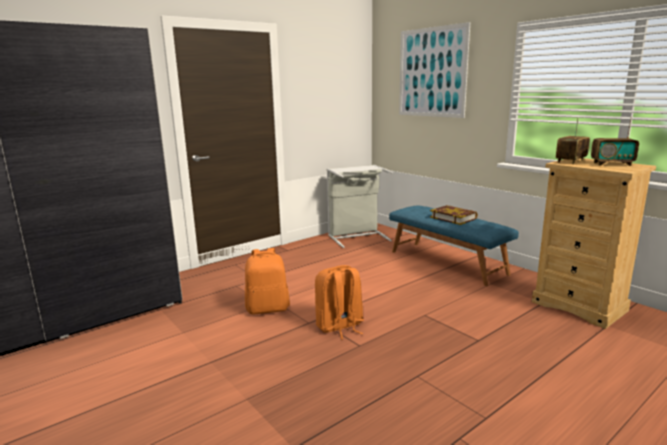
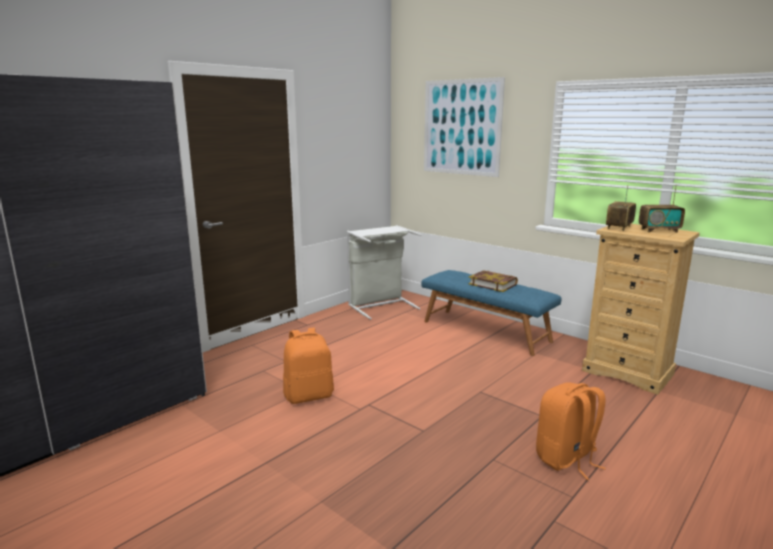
camera: 10 degrees left, 0 degrees up
(339, 326) = (395, 411): orange backpack -> orange backpack (566, 459)

